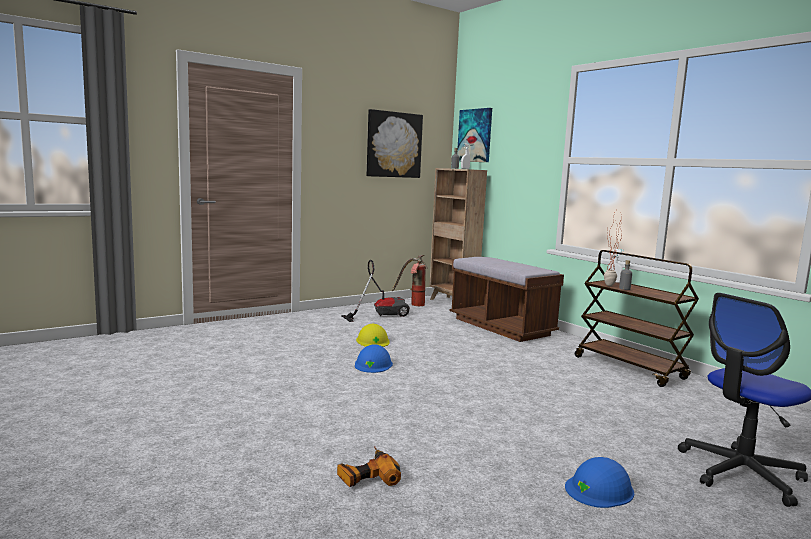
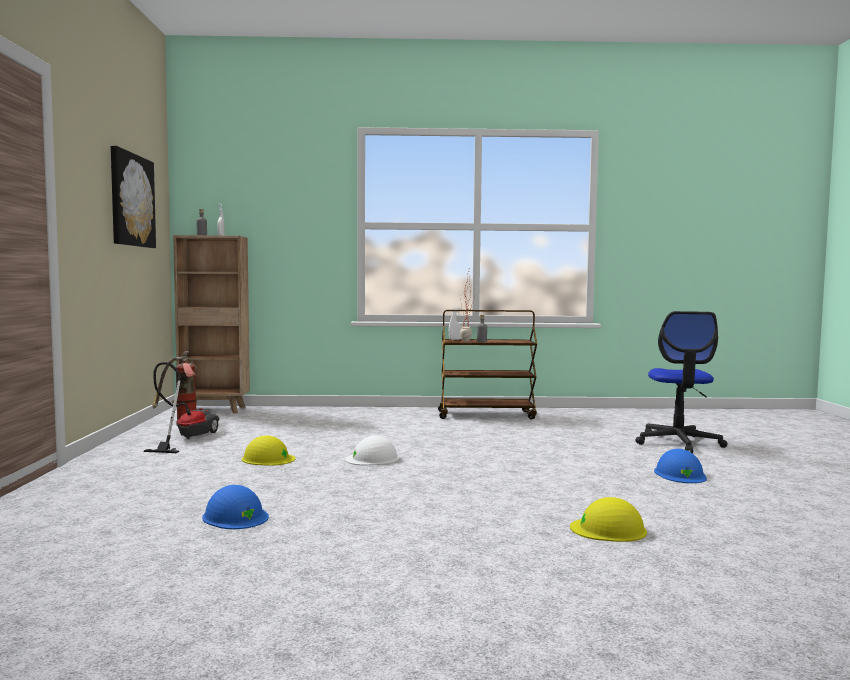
camera: 55 degrees left, 5 degrees down
(366, 475) = (608, 529): power drill -> yellow hard hat
(373, 364) = (341, 473): blue hard hat -> blue hard hat (235, 516)
(420, 364) = (372, 459): none -> white hard hat
(475, 135) = (215, 195): picture -> none
(501, 327) = (326, 416): brown bench -> none

